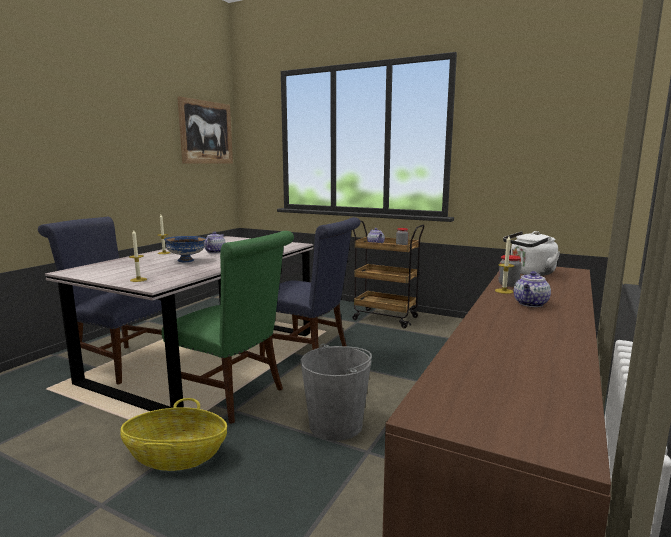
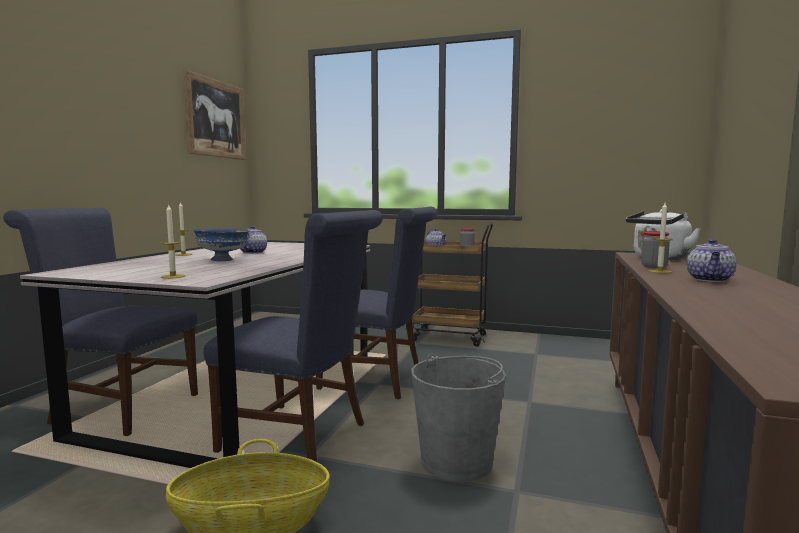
camera: 10 degrees left, 5 degrees down
(234, 396) = (302, 438): green chair -> blue chair

